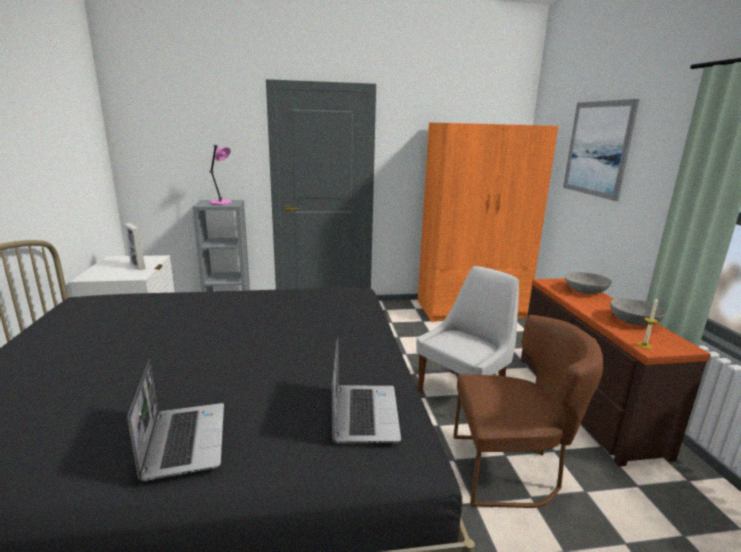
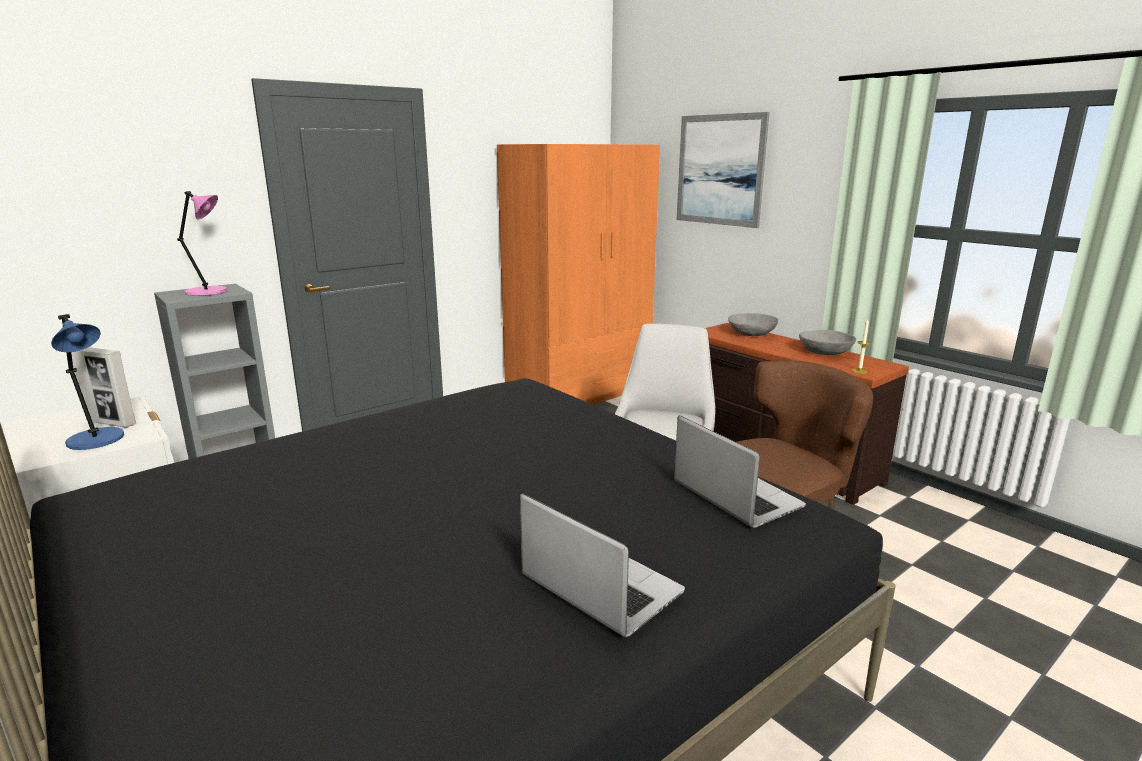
camera: 30 degrees left, 0 degrees up
(120, 273) = (97, 440): none -> blue table lamp

